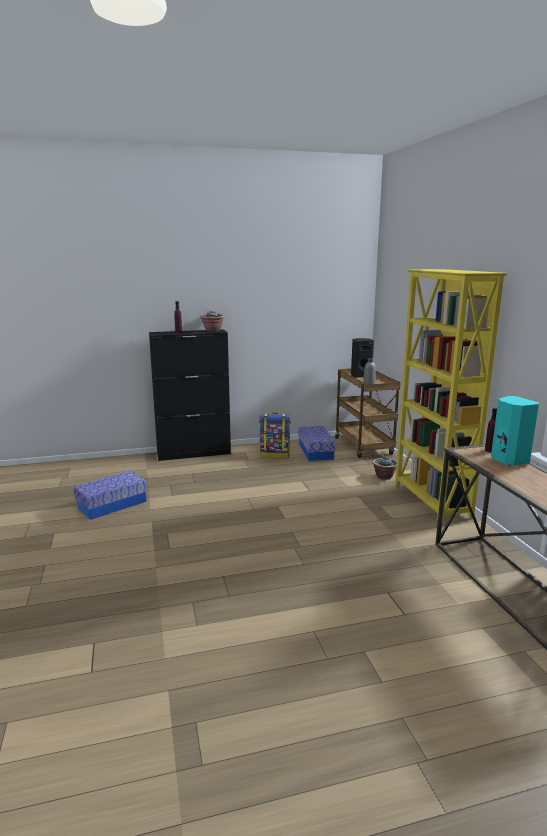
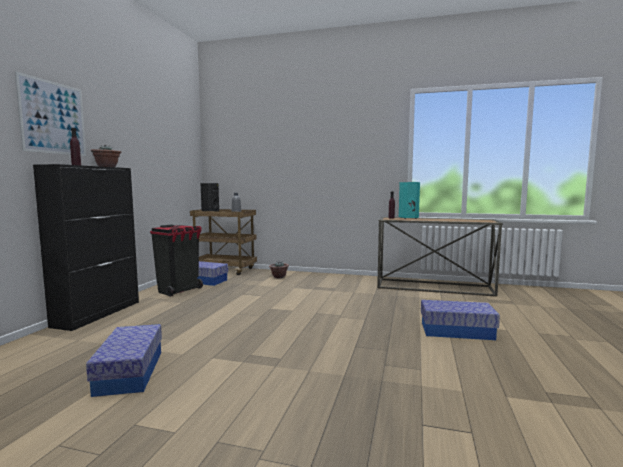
camera: 60 degrees left, 10 degrees down
(169, 292) = (53, 118): none -> picture
(275, 454) = (179, 291): backpack -> black trash can
(330, 635) = (457, 331): none -> storage box
(431, 501) = (327, 277): yellow bookcase -> none

